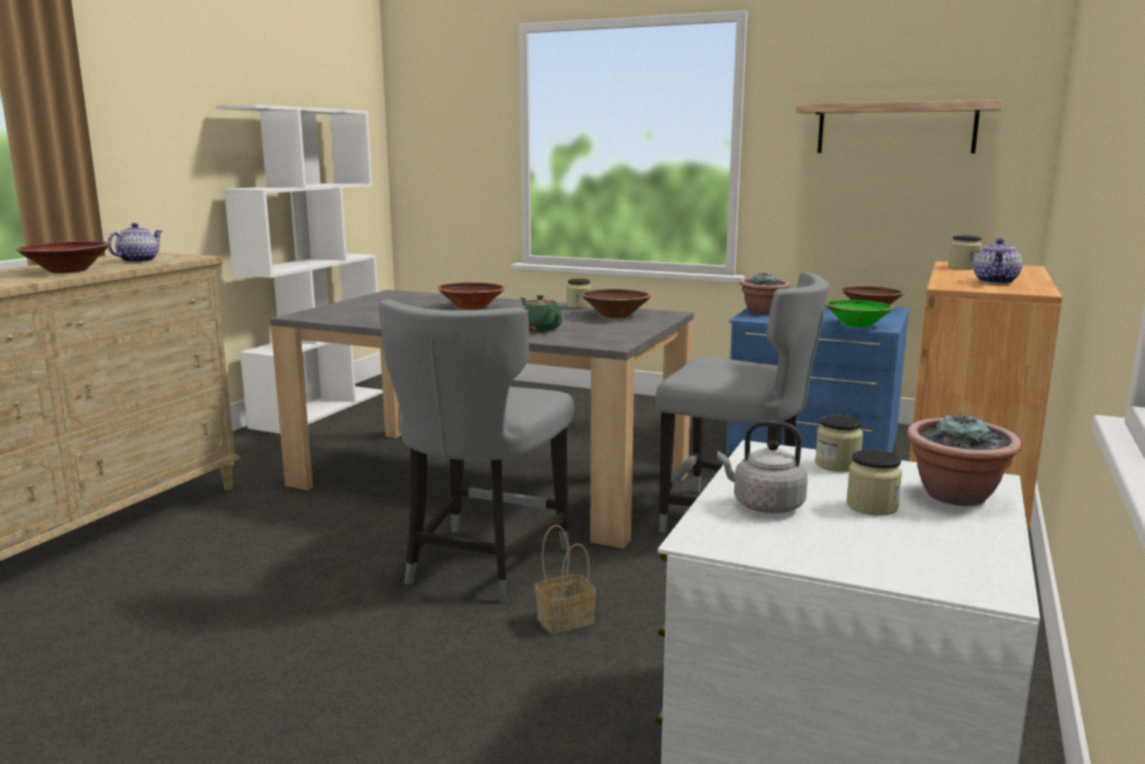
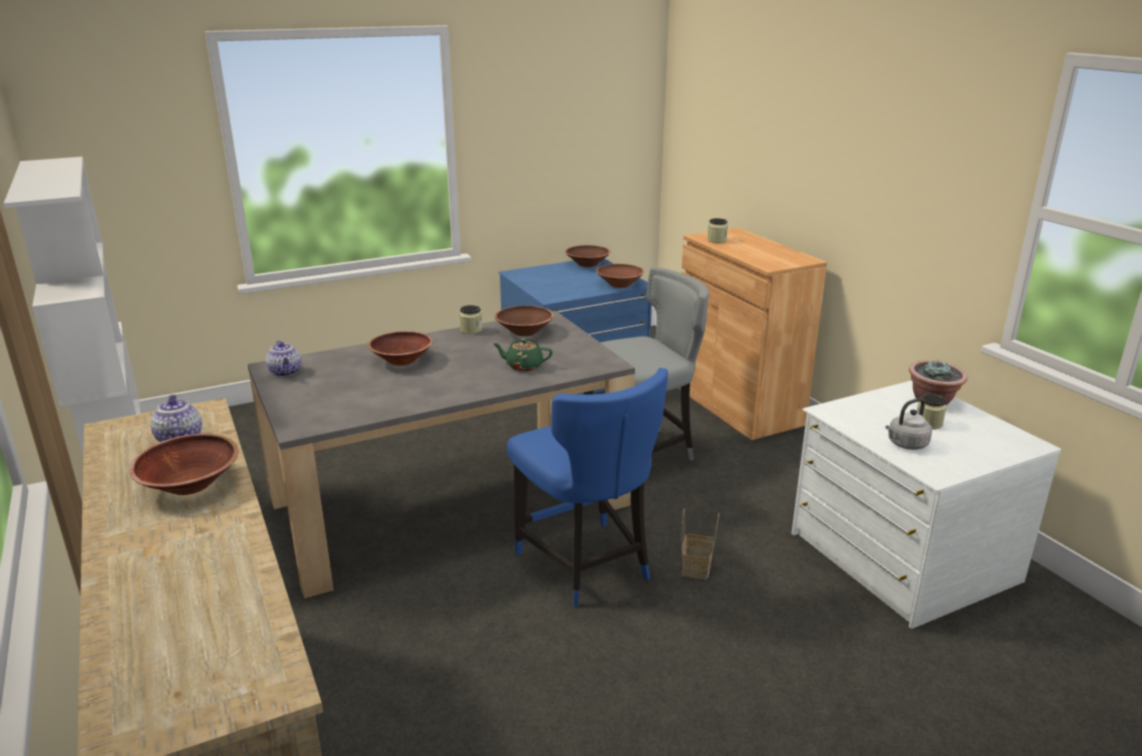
camera: 50 degrees left, 10 degrees up
(481, 565) = (586, 565): grey chair -> blue chair
(763, 312) = (543, 289): potted plant -> none
(837, 464) = (866, 405): jar -> none
(857, 325) = (619, 285): green bowl -> brown bowl
(896, 128) = (568, 121): shelf -> none
(996, 282) = (771, 254): teapot -> teapot (286, 372)

